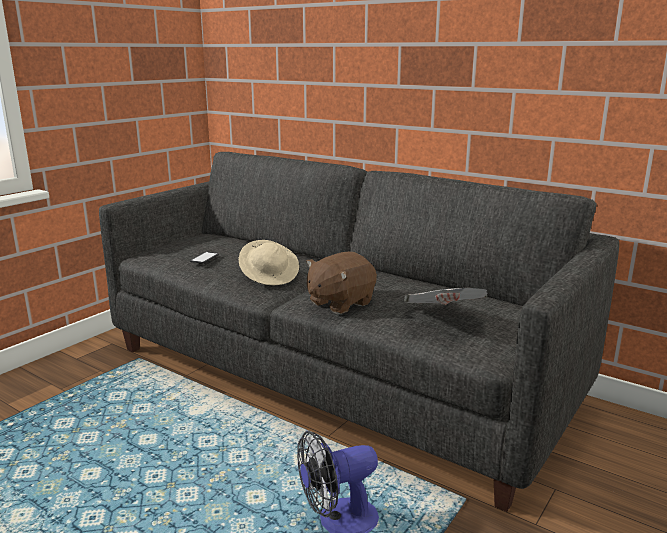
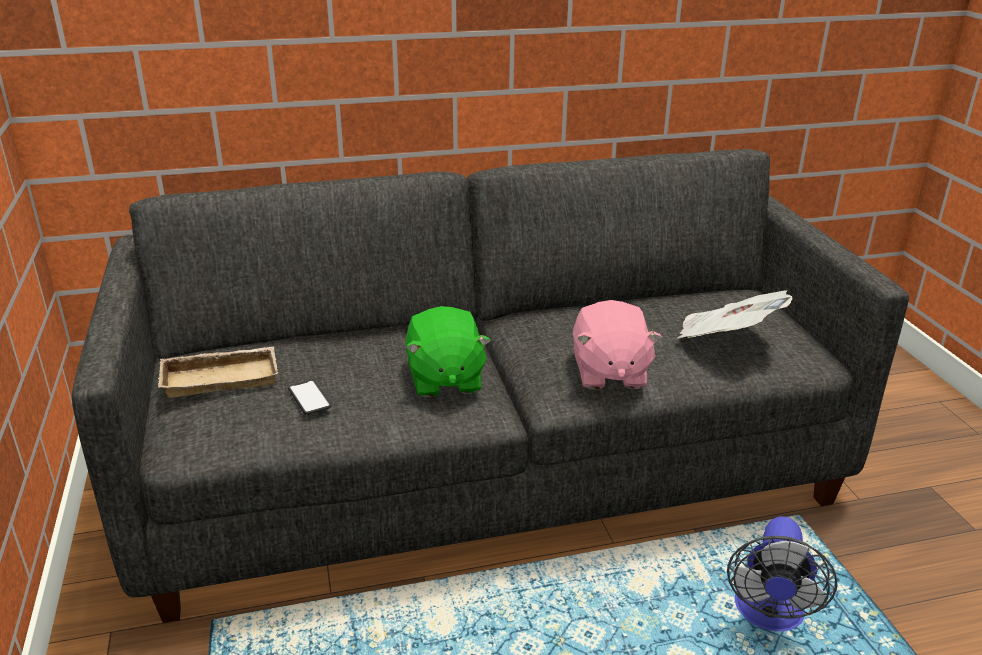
camera: 50 degrees left, 10 degrees up
(196, 241) = (222, 377): none -> beige tray
(270, 276) = (444, 379): beige hat -> green plush toy
(339, 303) = (609, 373): brown plush toy -> pink plush toy

